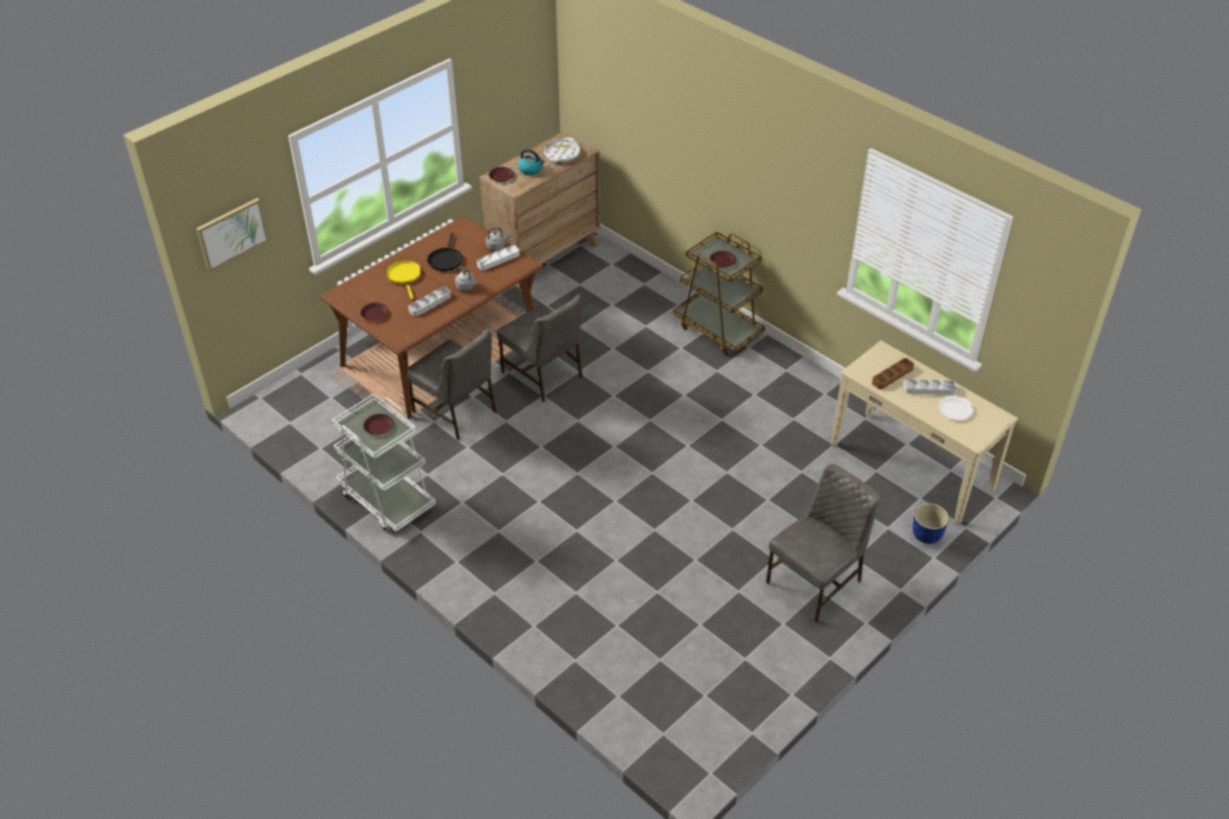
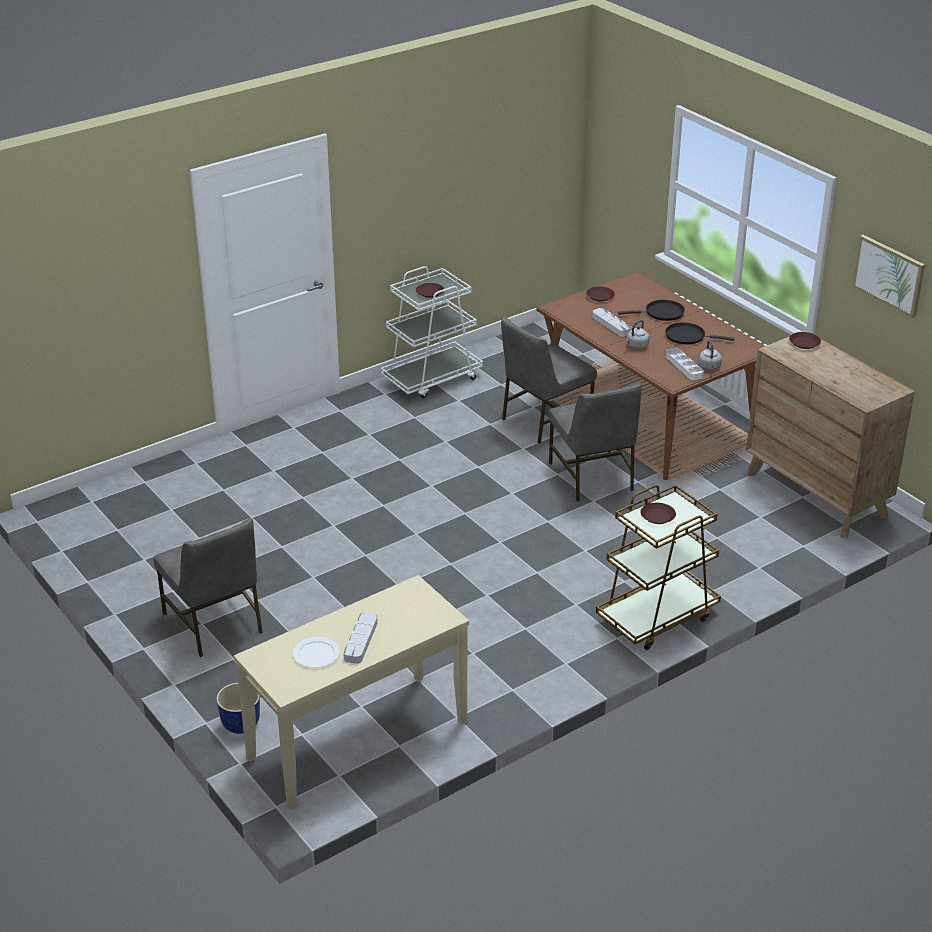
camera: 100 degrees right, 10 degrees down
(232, 233) = (616, 148): picture -> picture (889, 275)
(404, 276) = (661, 313): yellow frying pan -> black frying pan
(531, 169) = (820, 362): kettle -> none
(543, 375) = (592, 477): grey chair -> grey chair turned 75 degrees counterclockwise
(562, 153) = (858, 385): white tray -> none
(892, 376) = (396, 615): brown tray -> none

